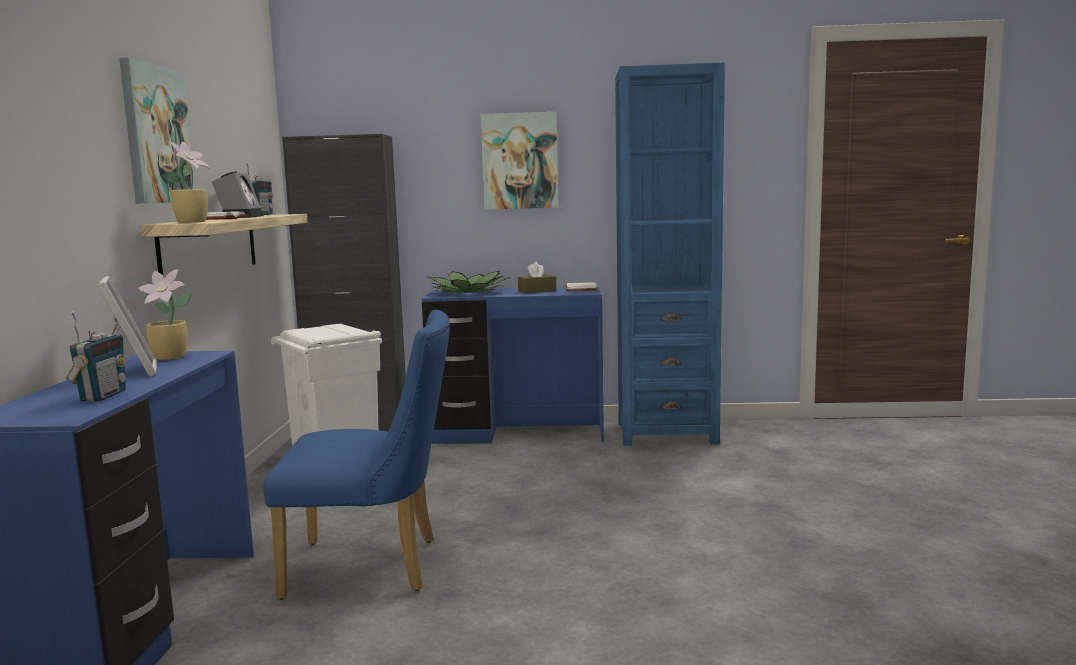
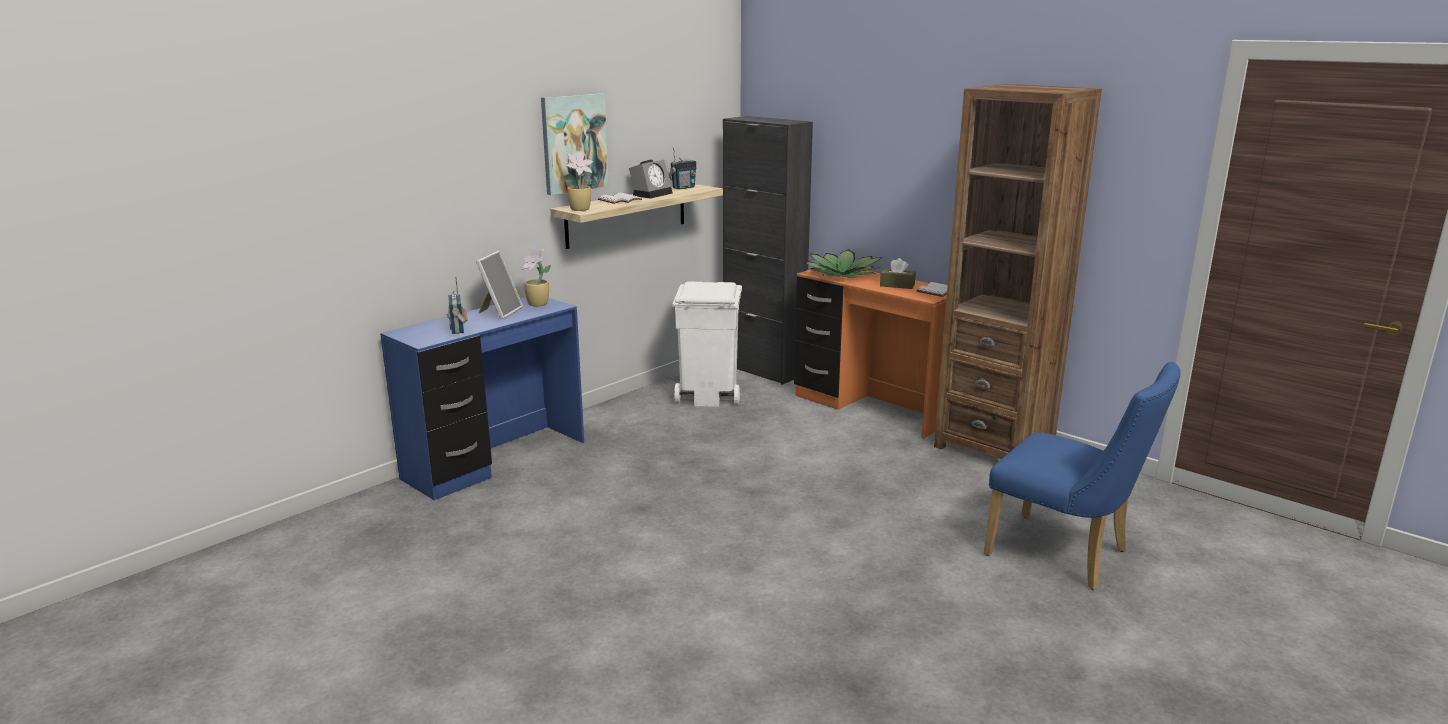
camera: 40 degrees right, 10 degrees up
(102, 396) = (458, 330): radio -> radio turned 120 degrees clockwise
(375, 566) = (630, 474): blue chair -> blue chair (1066, 556)
(518, 434) = (871, 409): blue desk -> orange desk
(520, 161) = (914, 156): picture -> none
(666, 433) = (994, 448): blue bookcase -> brown bookcase

